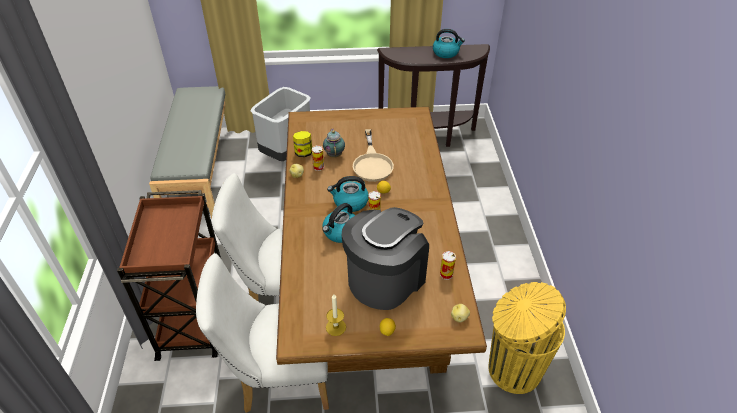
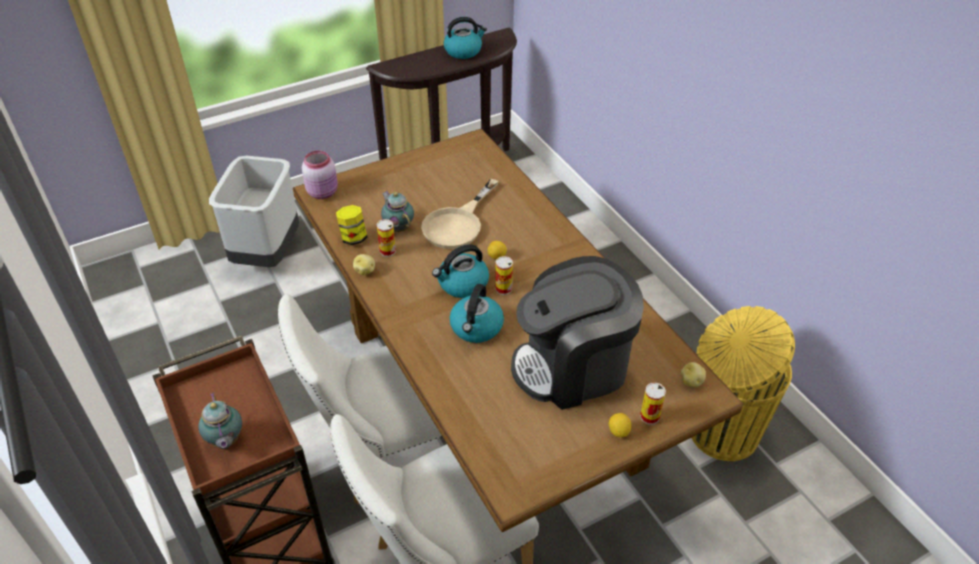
camera: 25 degrees left, 0 degrees up
(156, 248) = (225, 441): none -> teapot
(201, 174) = (151, 323): grey bench -> none
(304, 120) = (323, 192): none -> pink jar
(336, 327) = (552, 452): candle -> none
(372, 163) = (457, 224): beige frying pan -> beige frying pan turned 60 degrees clockwise
(385, 278) = (573, 366): coffee machine -> coffee machine turned 120 degrees counterclockwise
(446, 274) = (642, 334): can -> can (649, 416)

